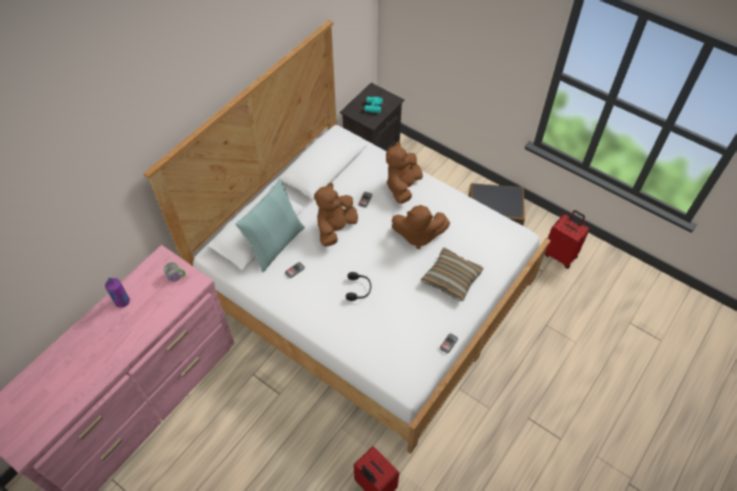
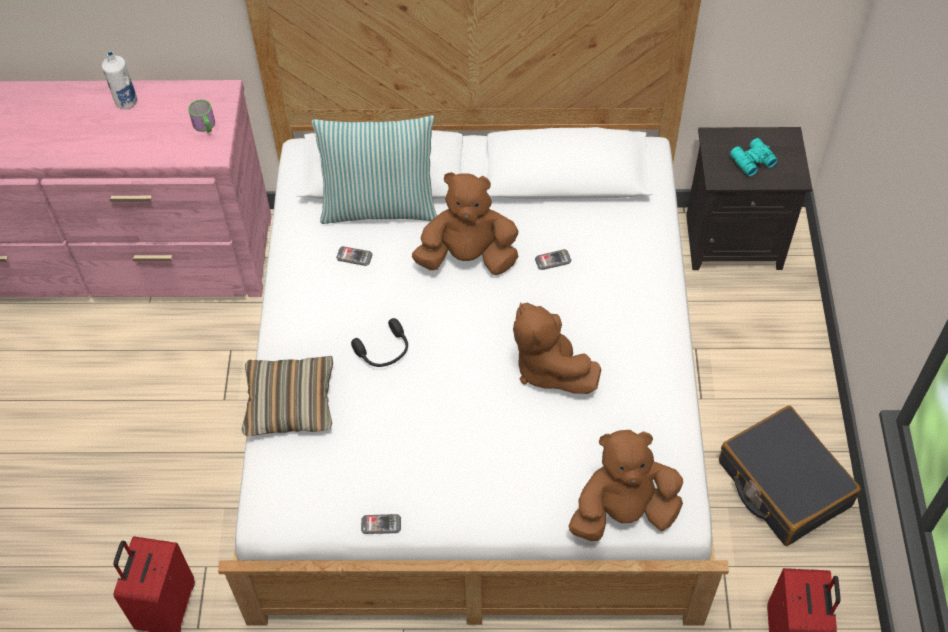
camera: 55 degrees right, 0 degrees up
(122, 302) = (126, 102): purple bottle -> white bottle
(402, 187) = (624, 292): brown plush toy -> brown plush toy (623, 512)
(451, 278) = (505, 460): pillow -> pillow (290, 403)

